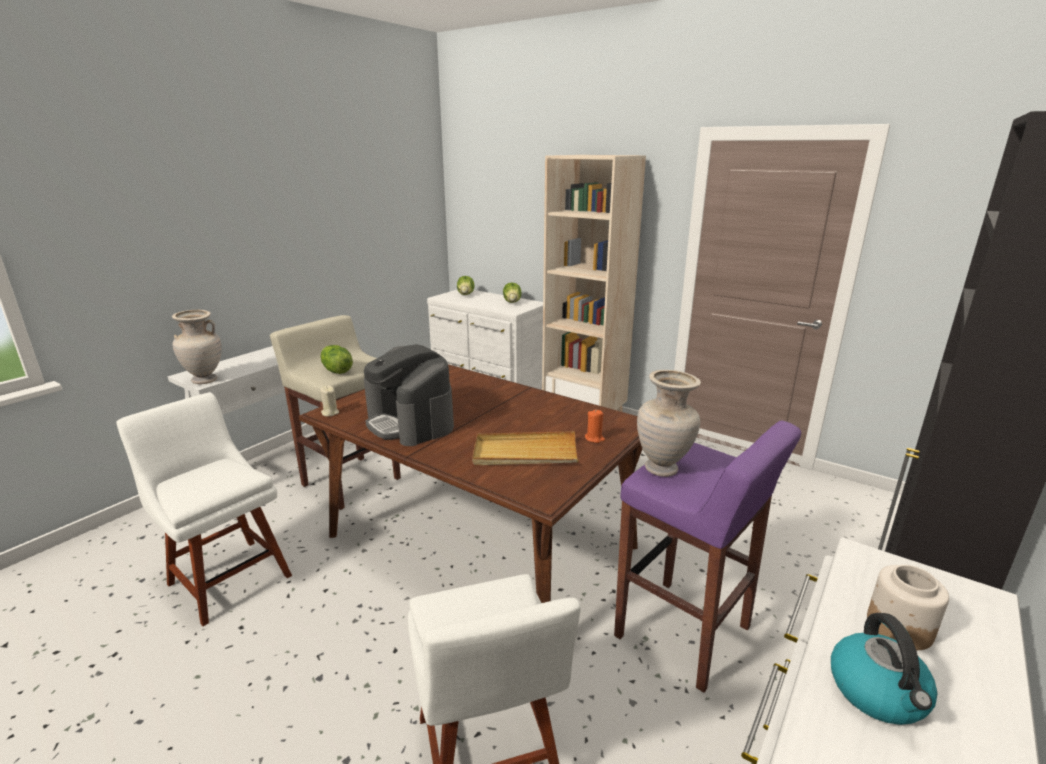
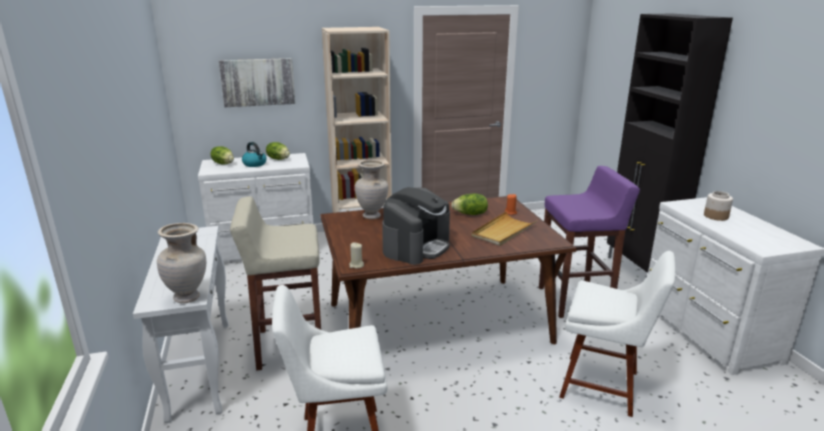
camera: 50 degrees left, 0 degrees up
(336, 371) = (295, 242): lettuce -> lettuce (470, 214)
(410, 422) = (416, 246): coffee machine -> coffee machine turned 60 degrees counterclockwise
(515, 214) = (258, 82): none -> picture
(663, 469) = (571, 208): beige vase -> beige vase (372, 216)
(878, 693) = (742, 231): kettle -> kettle (255, 164)

